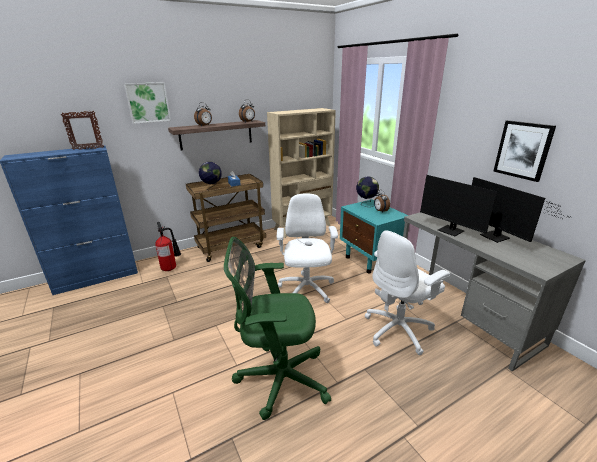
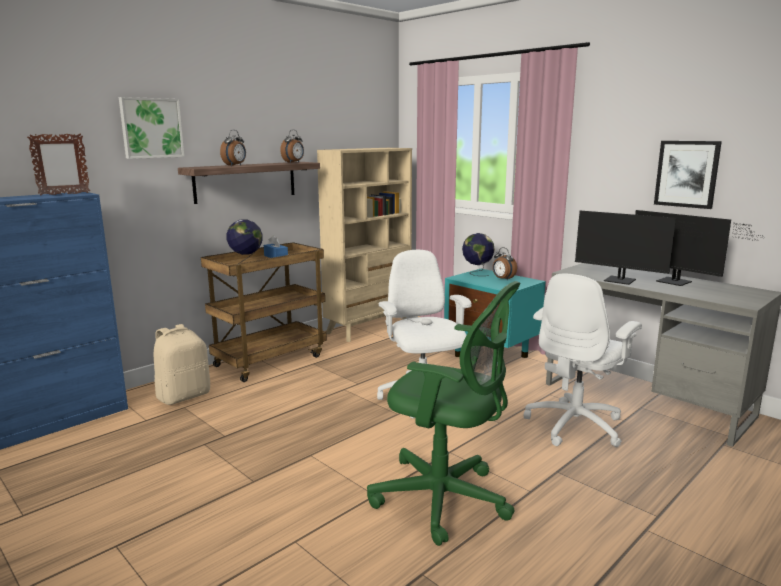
camera: 15 degrees left, 10 degrees down
(171, 268) = (184, 396): fire extinguisher -> beige backpack
(278, 378) = (445, 500): green office chair -> green office chair turned 135 degrees counterclockwise

